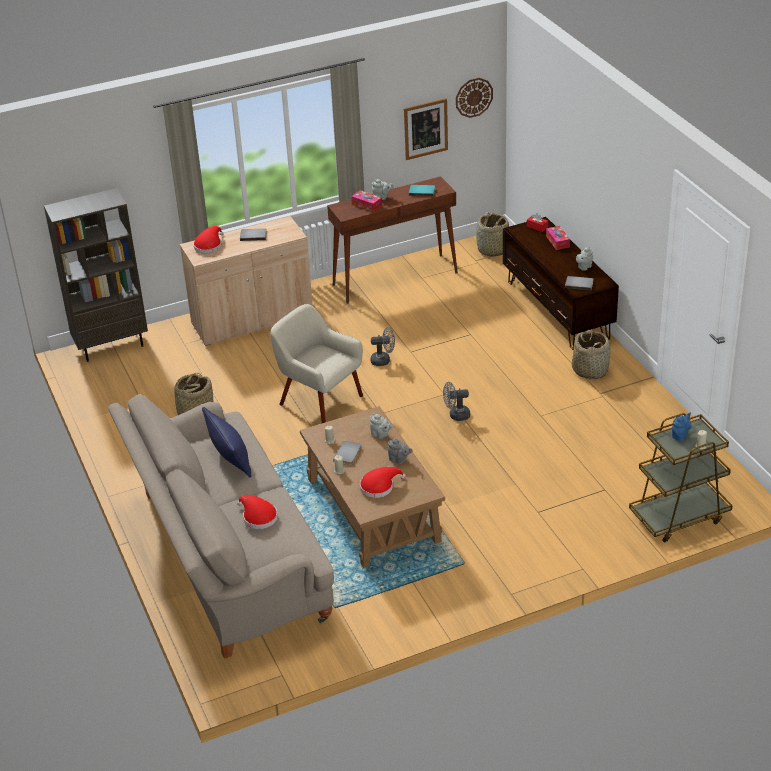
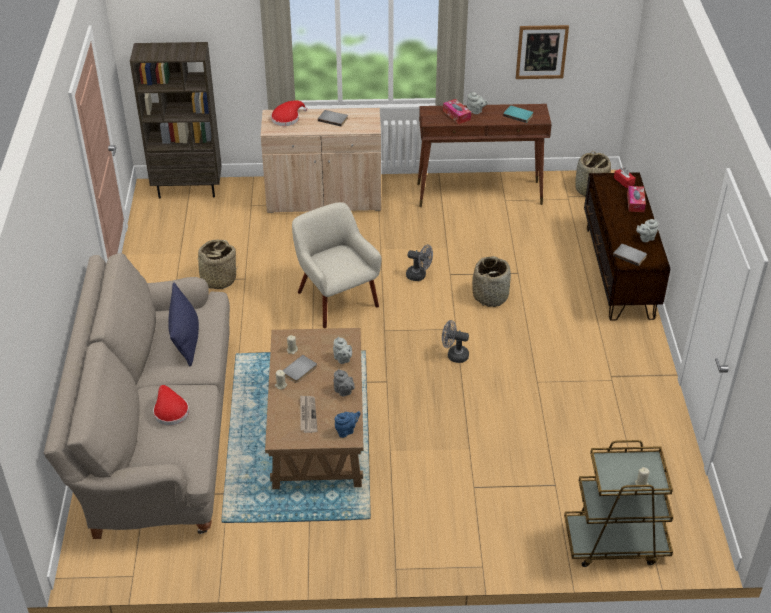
camera: 20 degrees right, 5 degrees up
(379, 486) = (307, 415): red hat -> newspaper
(474, 97) = (600, 30): wall clock -> none
(590, 370) = (615, 347): basket -> basket (490, 295)
(680, 435) = (626, 463): blue teapot -> blue teapot (346, 431)

